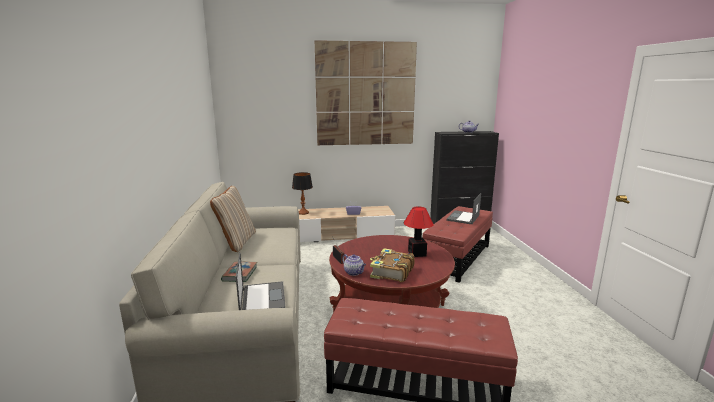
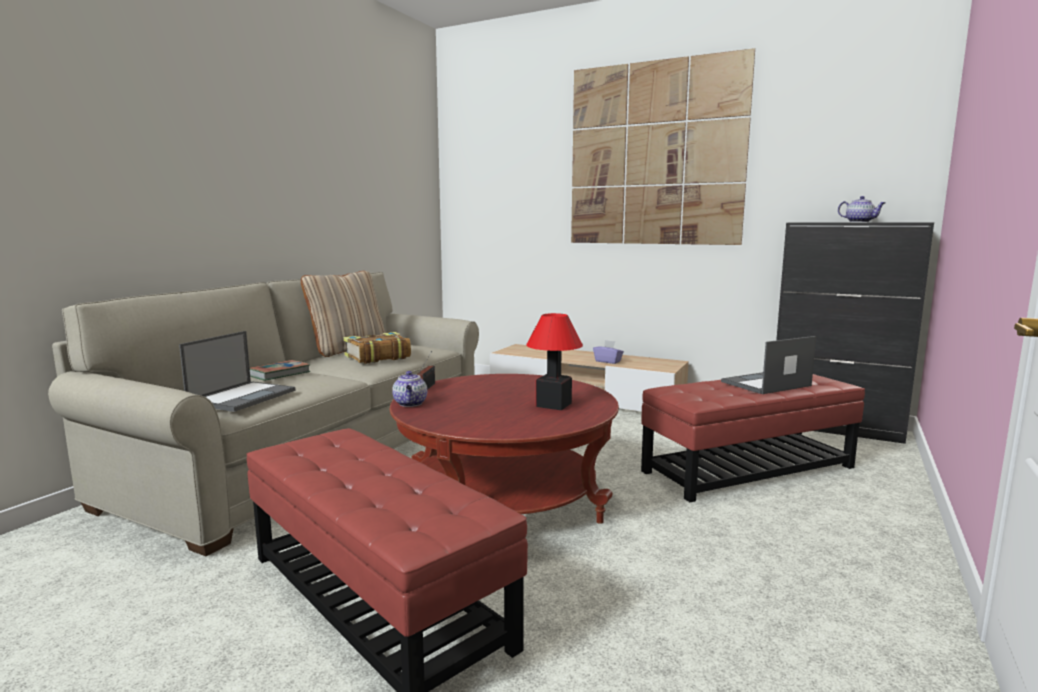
camera: 35 degrees right, 5 degrees down
(303, 213) = (536, 350): table lamp -> none
(391, 272) = (460, 414): book -> book (377, 357)

